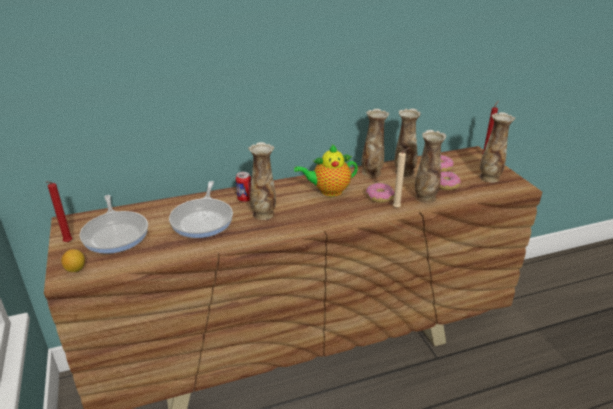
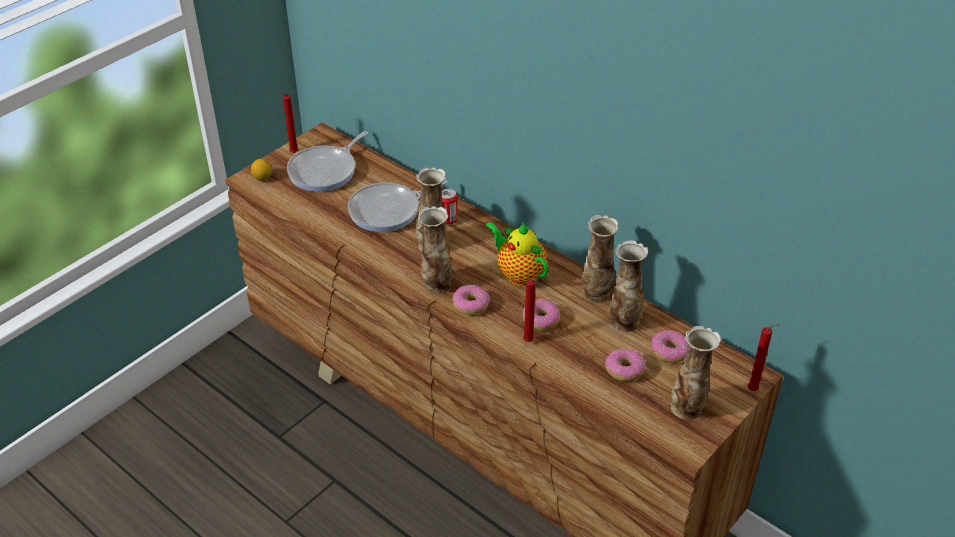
camera: 60 degrees right, 10 degrees up
(342, 217) = (471, 305): none -> donut
(397, 208) = (529, 342): beige candle -> red candle
(425, 198) = (573, 359): vase -> vase (436, 285)

